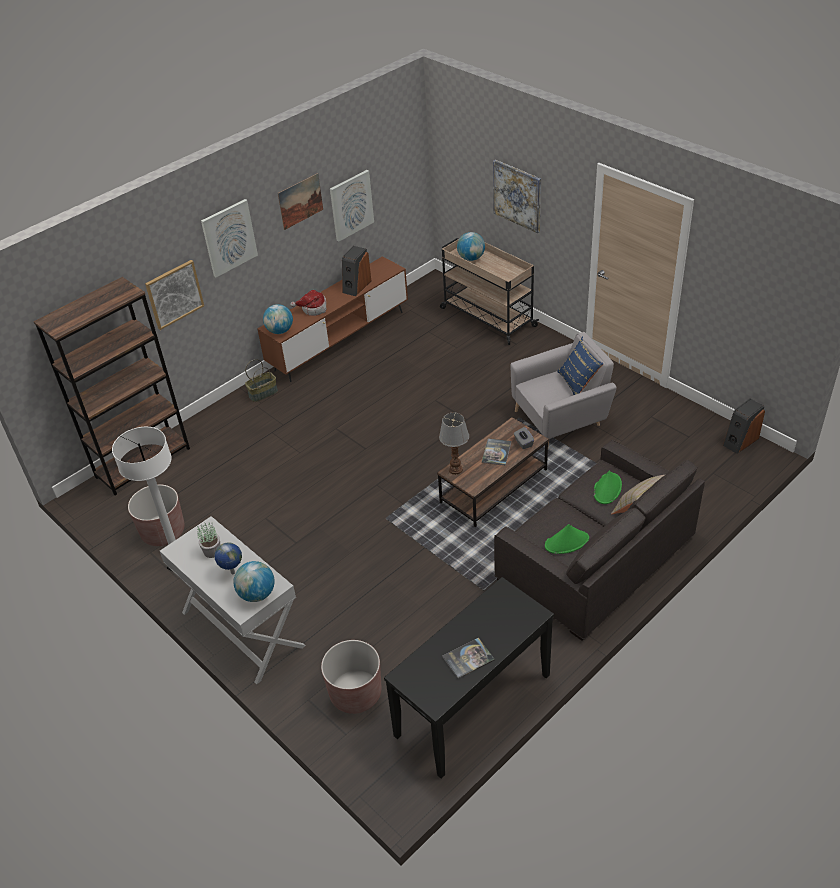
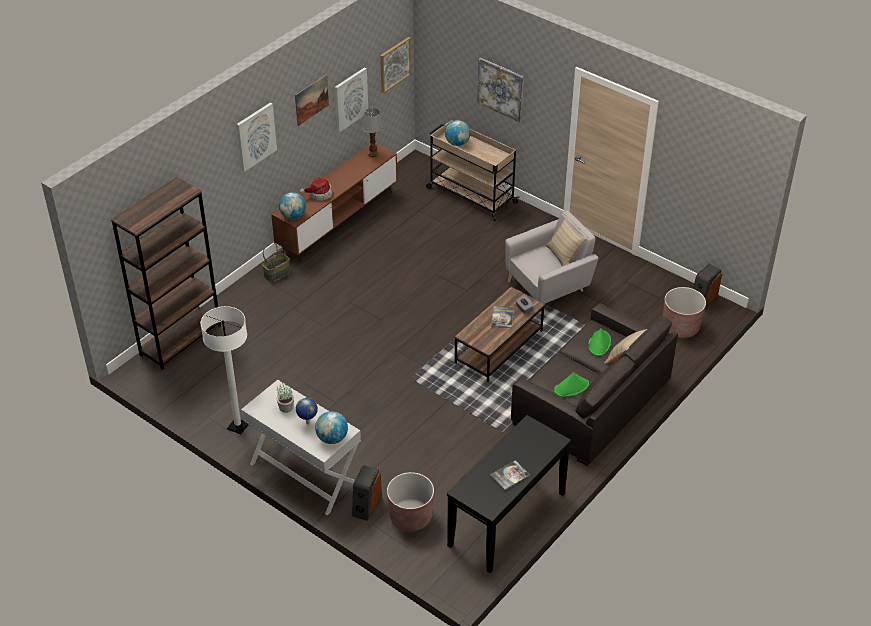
camera: 10 degrees left, 0 degrees up
(163, 532) = (215, 399): brown planter -> brown planter (680, 327)
(174, 294) = (211, 188): picture -> picture (394, 64)
(356, 286) = (354, 172): speaker -> speaker (366, 506)
(455, 469) = (469, 333): table lamp -> table lamp (373, 154)
(578, 383) = (564, 255): blue pillow -> beige pillow

